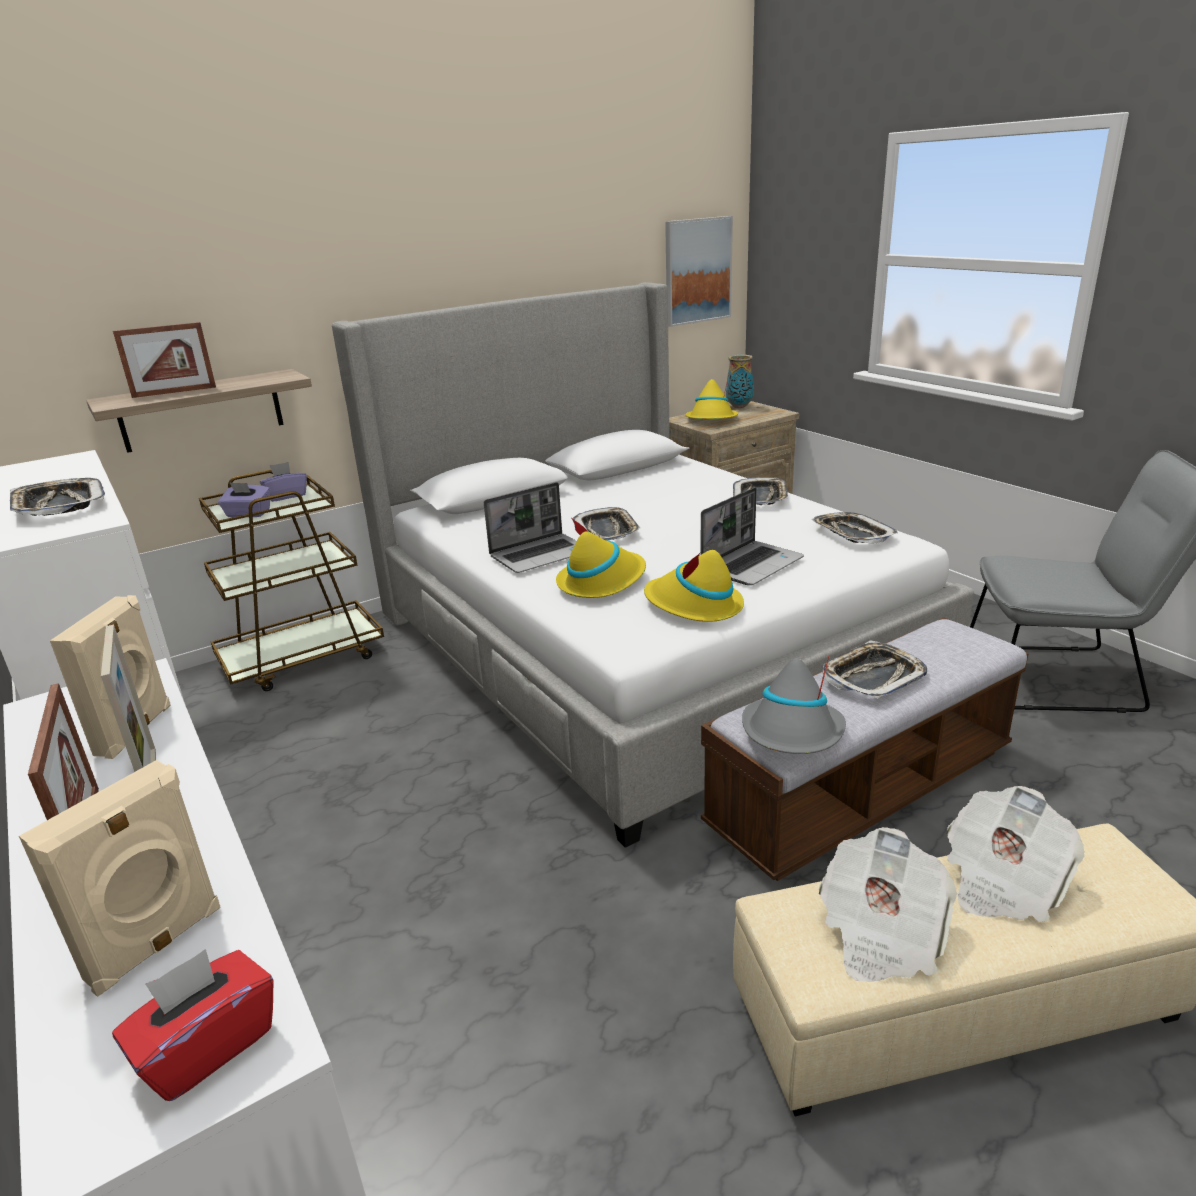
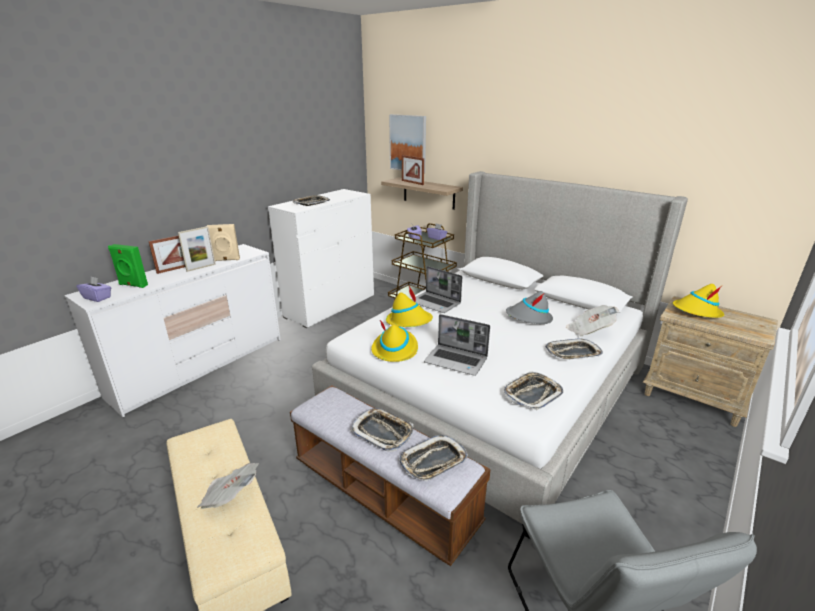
camera: 70 degrees right, 0 degrees up
(157, 945) = (132, 285): beige speaker -> green speaker
(208, 1046) = (97, 297): red tissue box -> purple tissue box
(606, 530) = (476, 313): tray -> tray (433, 462)
(697, 271) = (753, 200): picture -> picture (408, 143)
(739, 406) = (749, 318): vase -> none
(792, 732) = (320, 408): grey hat -> grey hat (529, 318)
(881, 933) = (202, 456): newspaper -> newspaper (589, 330)

